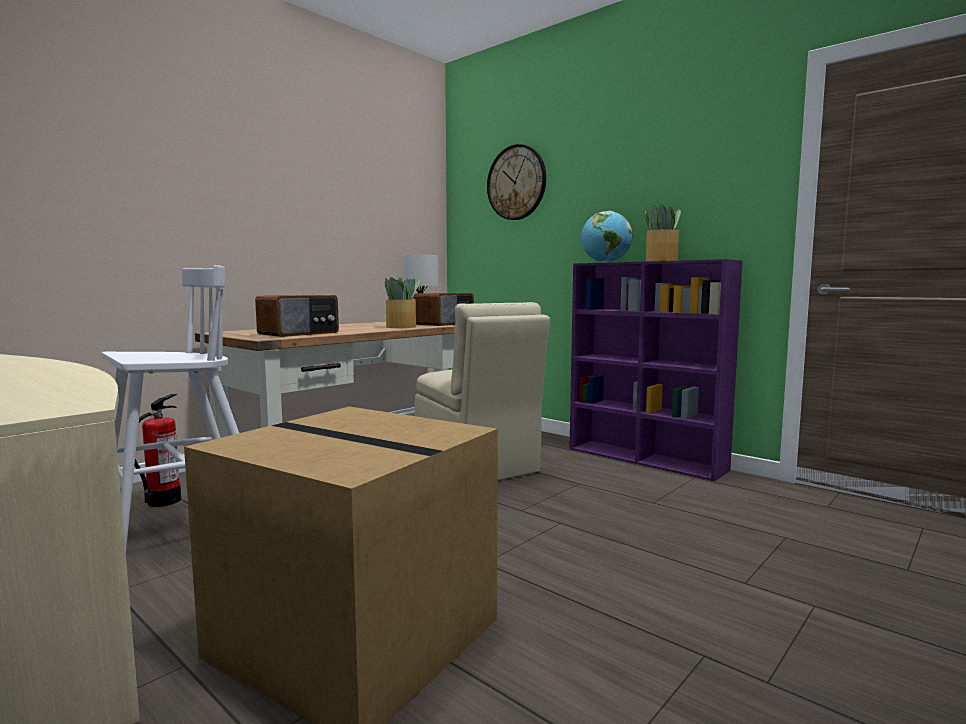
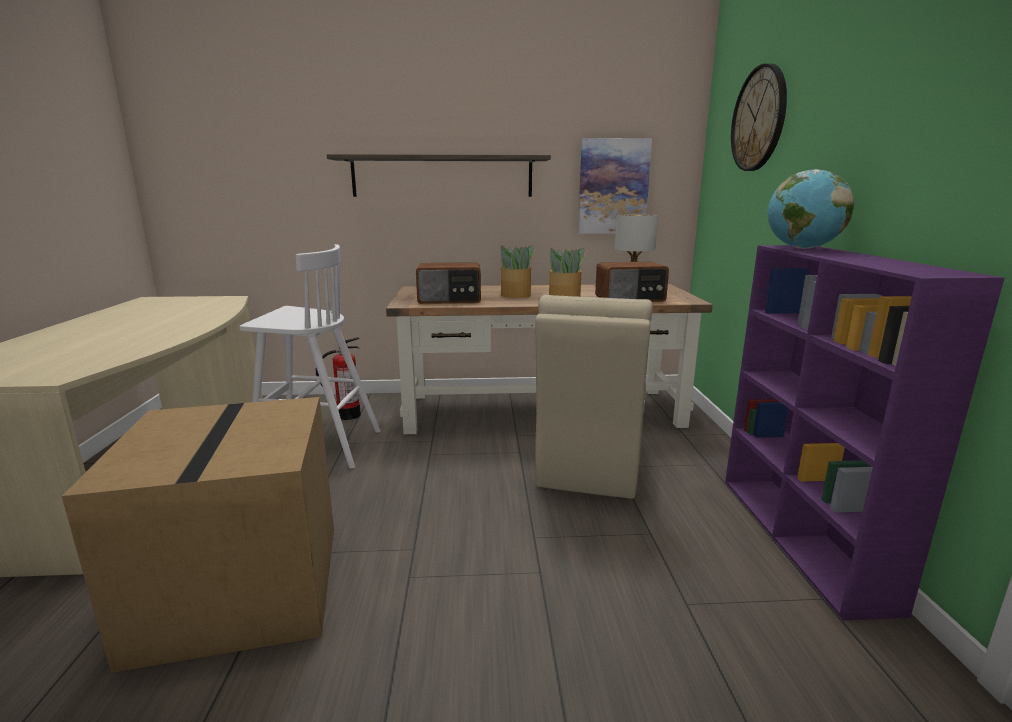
camera: 45 degrees right, 10 degrees up
(237, 208) = (442, 176): none -> shelf
(389, 232) = (613, 187): none -> picture
(662, 261) = (866, 259): potted plant -> potted plant (516, 295)

